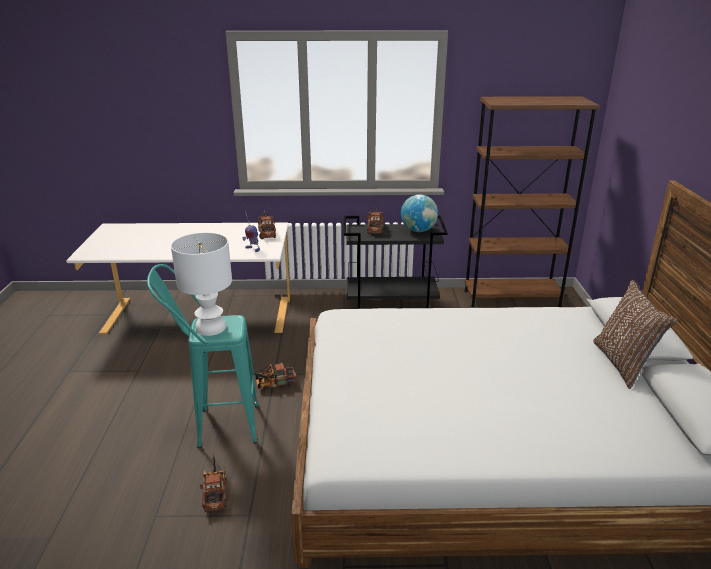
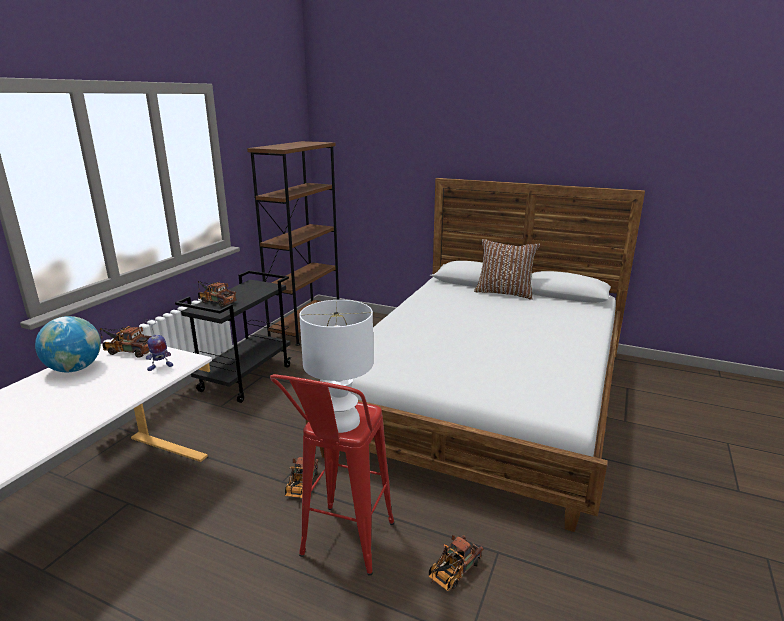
camera: 65 degrees left, 5 degrees down
(215, 491) = (452, 573): toy truck -> toy truck turned 60 degrees counterclockwise
(216, 427) = (342, 550): turquoise stool -> red stool
(418, 230) = (252, 288): globe -> globe (75, 369)

